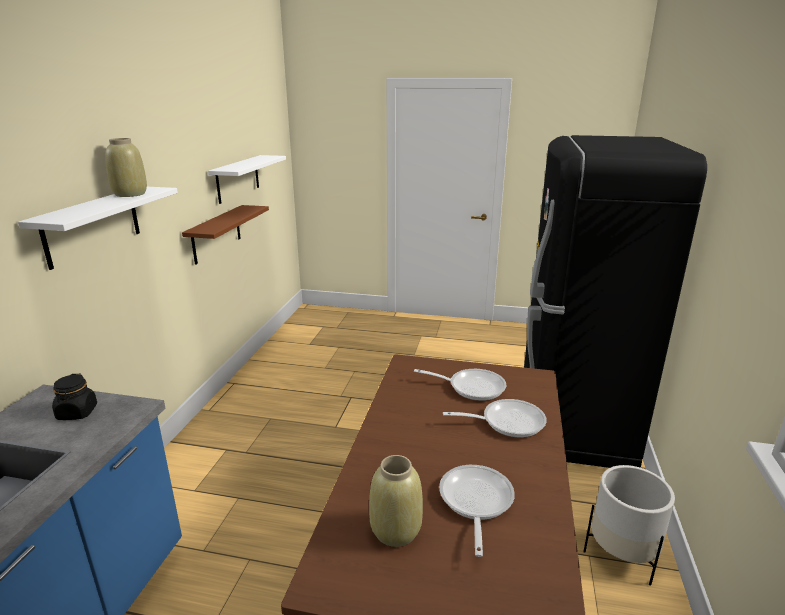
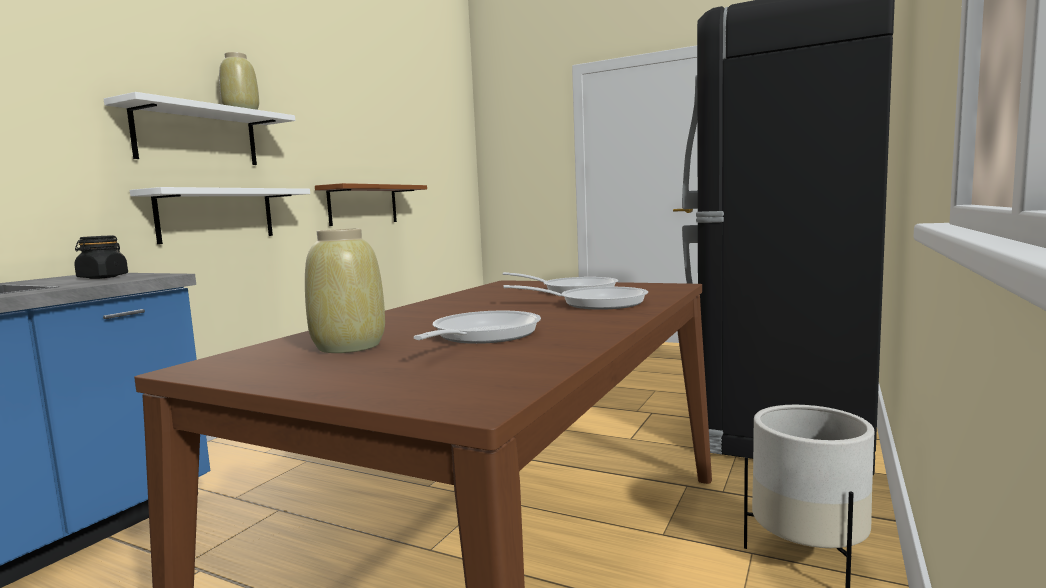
camera: 15 degrees right, 15 degrees down
(238, 178) = (398, 158): white shelf -> white shelf (216, 215)

